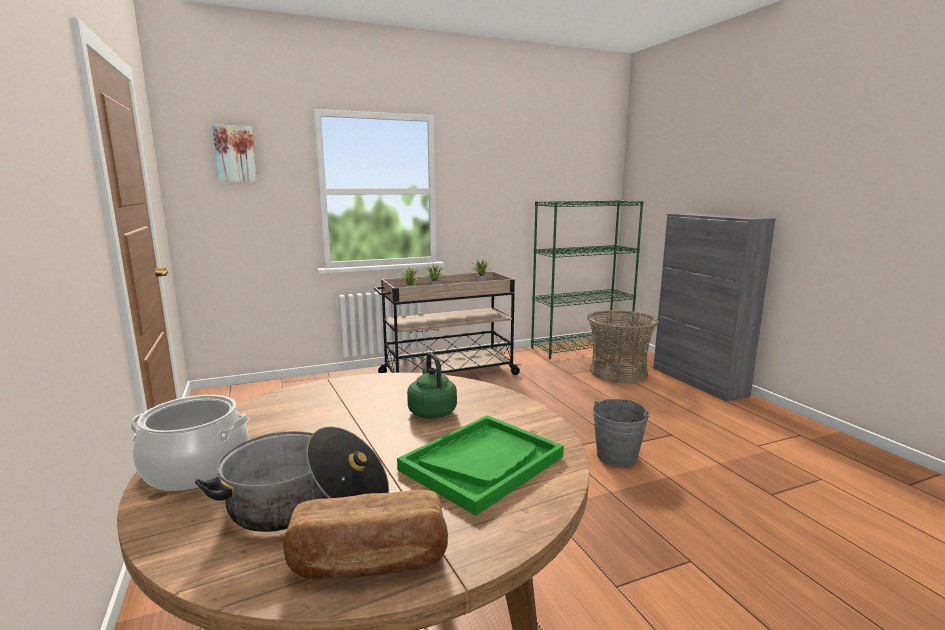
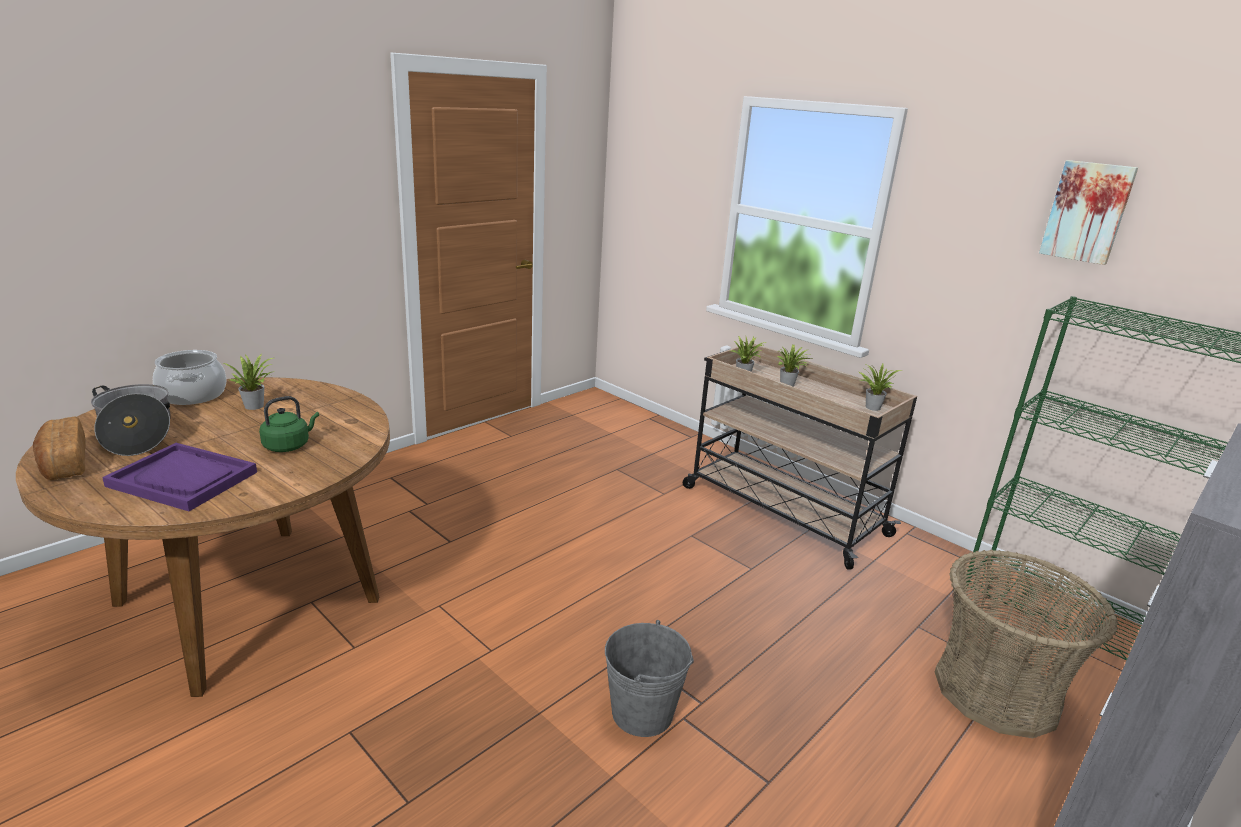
camera: 65 degrees right, 10 degrees up
(235, 154) = (662, 149): picture -> picture (1087, 212)
(294, 427) = (256, 405): none -> potted plant
(482, 463) = (183, 479): green tray -> purple tray

